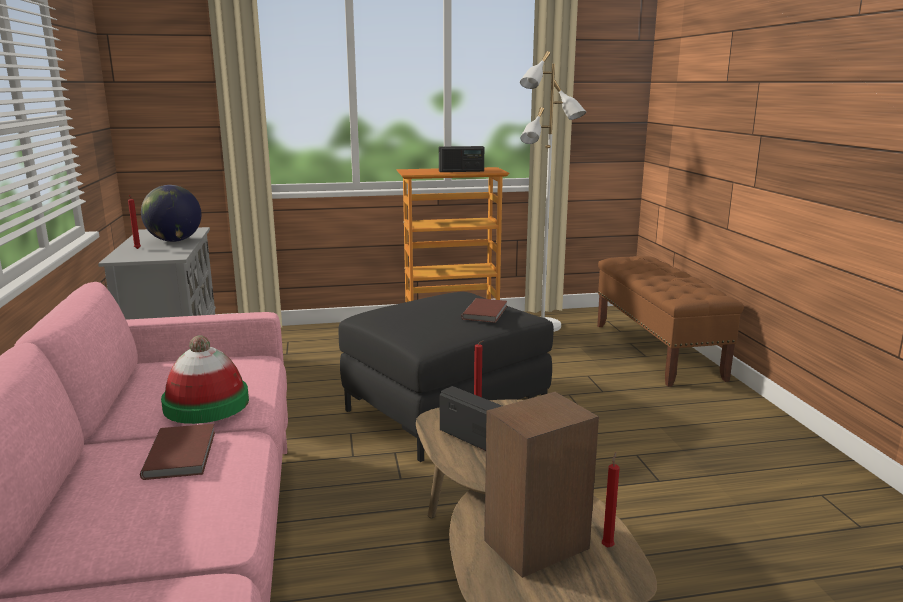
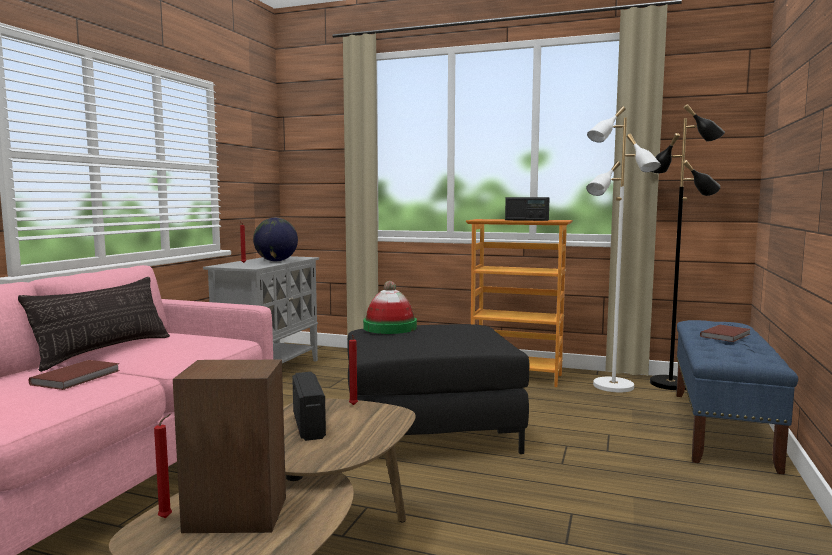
camera: 30 degrees right, 10 degrees down
(128, 410) = (104, 351): none -> pillow
(206, 404) = (149, 356): hat -> hat (390, 328)
(486, 312) = (464, 337): brown book -> brown book (727, 335)
(582, 315) = (671, 384): none -> black floor lamp
(608, 546) = (290, 536): red candle -> red candle (167, 517)
(657, 351) = (721, 428): brown bench -> blue bench

